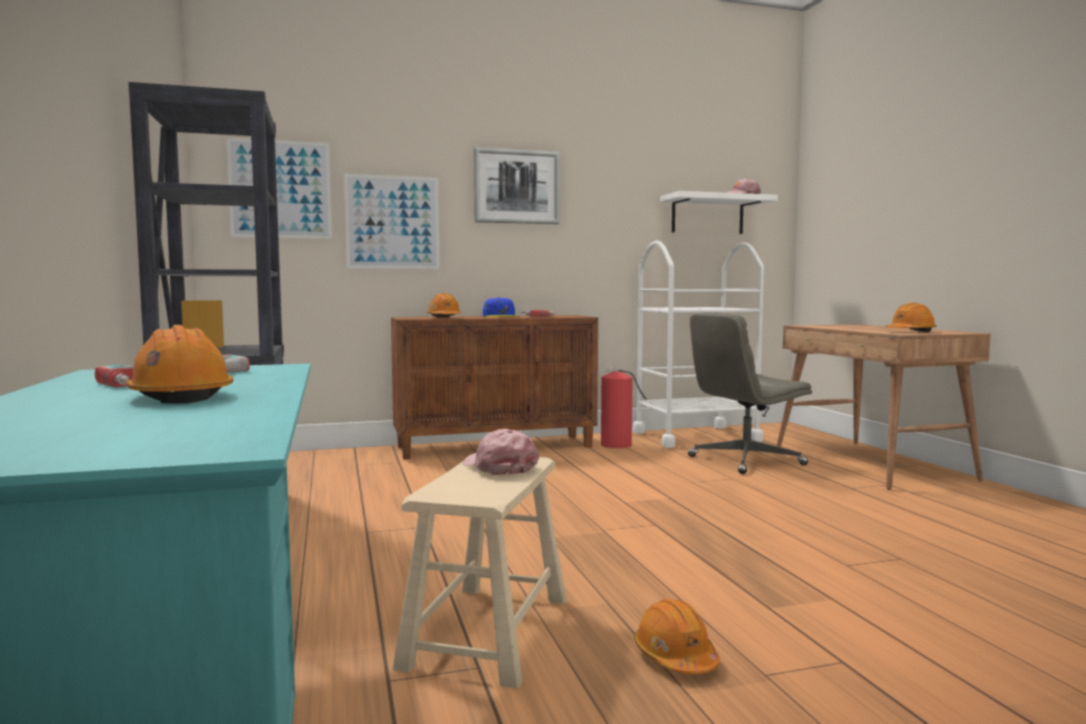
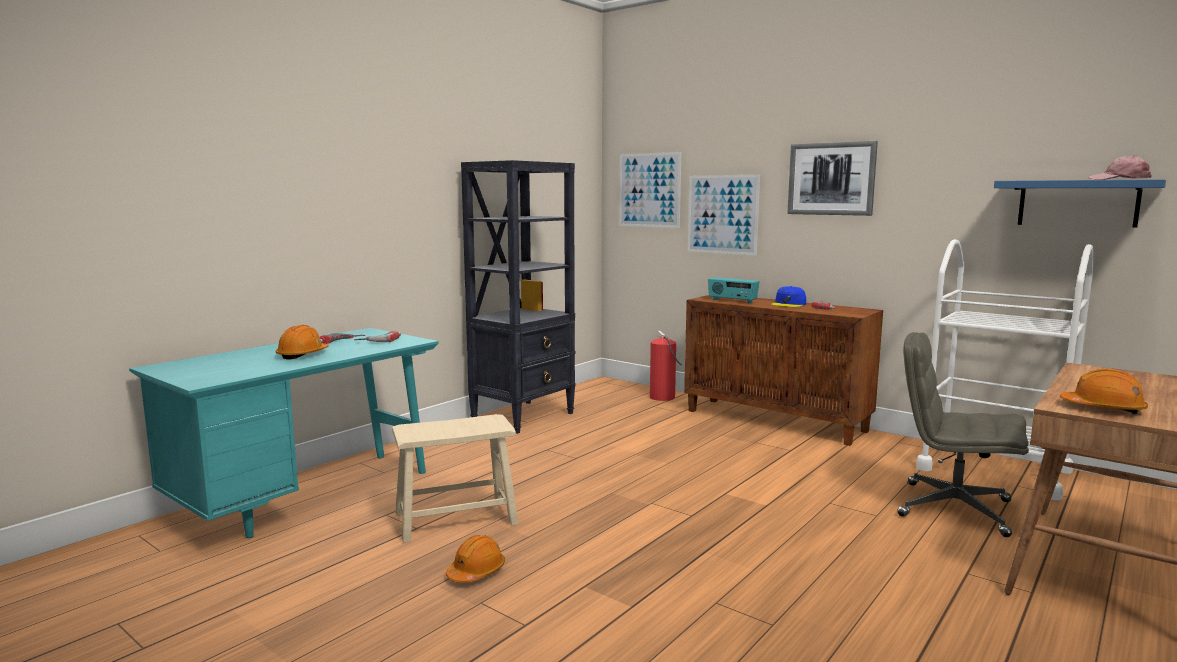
camera: 55 degrees right, 5 degrees up
(444, 318) = (732, 301): orange hard hat -> radio
(499, 467) = (475, 424): pink cap -> none
(618, 445) = (880, 451): fire extinguisher -> fire extinguisher (662, 397)
(707, 215) = (1077, 203): white shelf -> blue shelf

